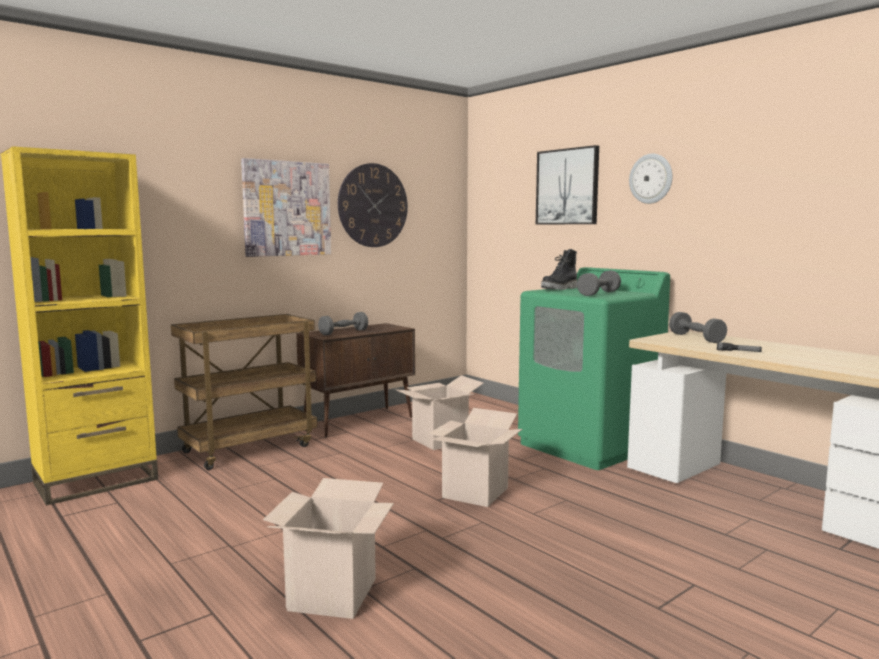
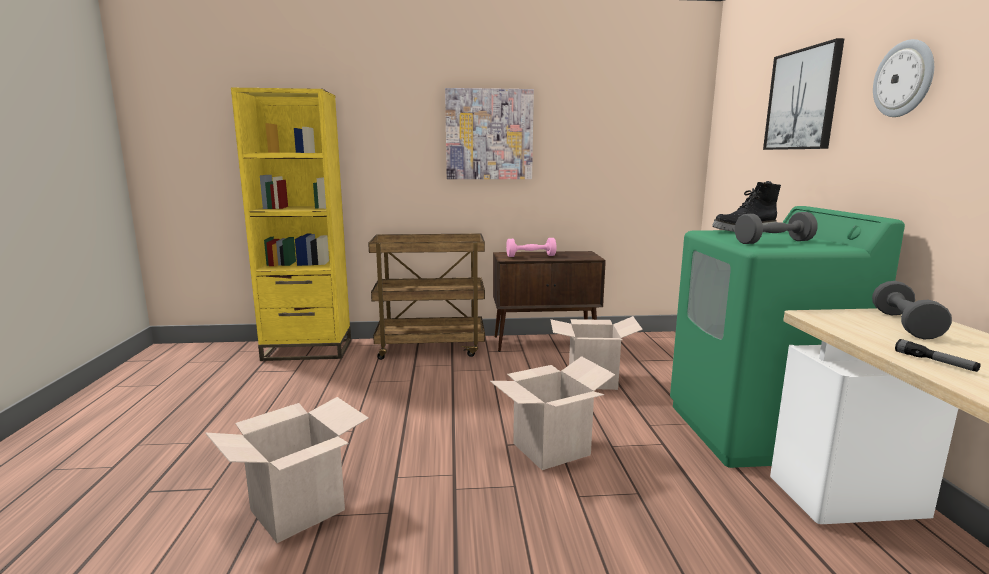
camera: 35 degrees right, 5 degrees up
(343, 332) = (531, 256): grey dumbbell -> pink dumbbell
(373, 205) = (585, 130): wall clock -> none

